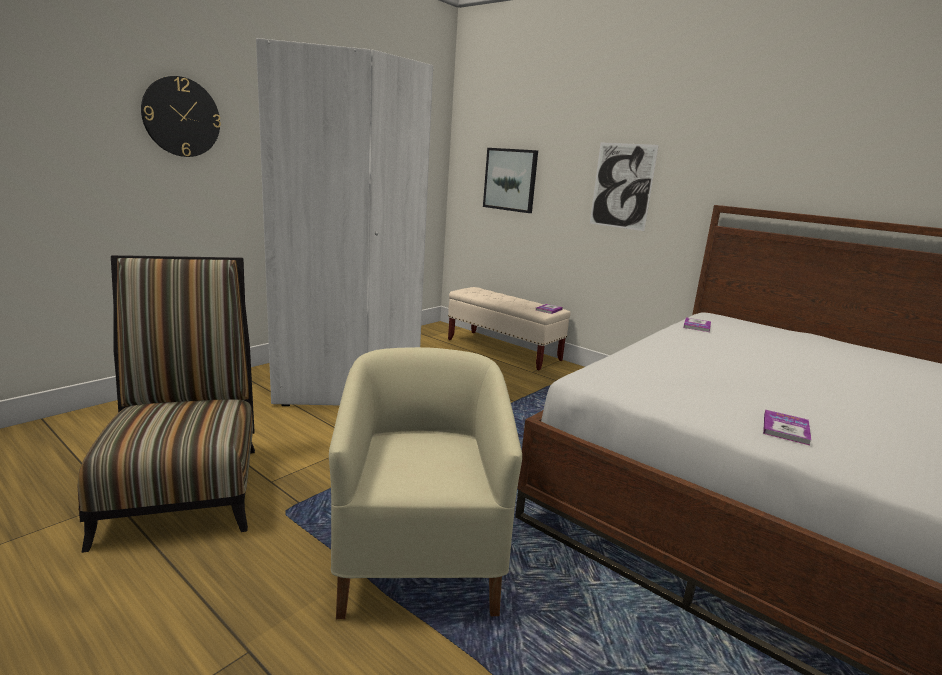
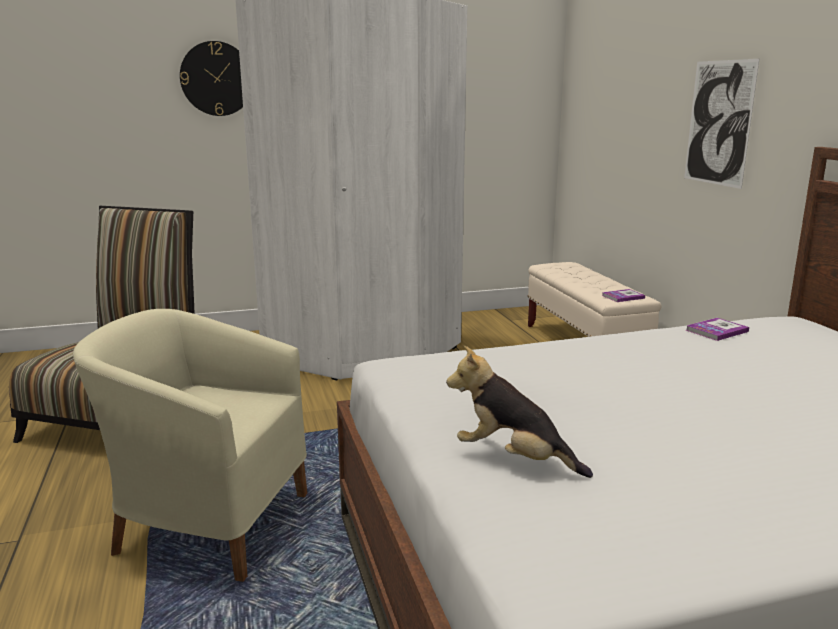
camera: 35 degrees right, 0 degrees up
(419, 560) = (208, 523): beige armchair -> beige armchair turned 105 degrees counterclockwise
(510, 180) = (611, 121): picture -> none
(785, 429) = (513, 459): book -> plush toy

